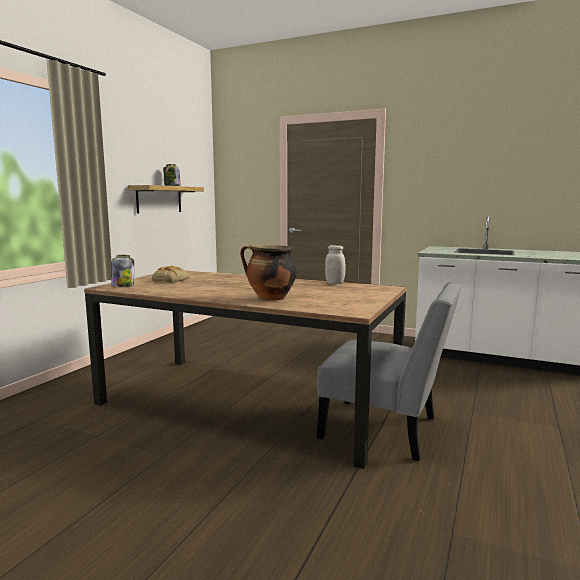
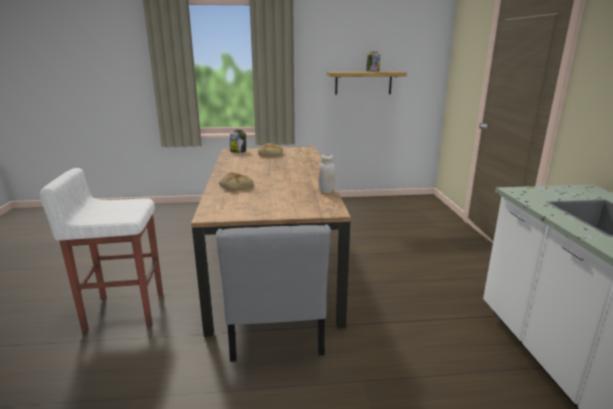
camera: 60 degrees right, 10 degrees up
(251, 521) = (124, 311): none -> white stool
(270, 298) = (235, 186): cooking pot -> bread

